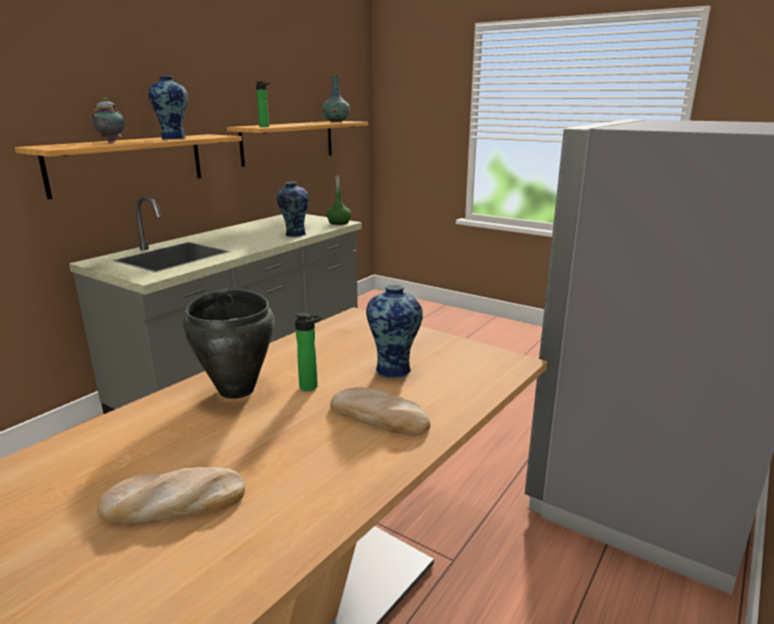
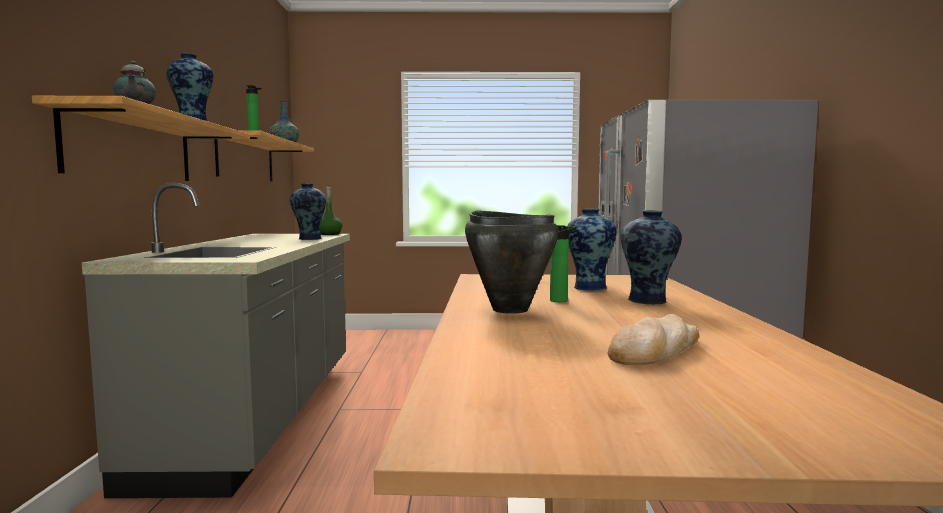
camera: 35 degrees left, 15 degrees down
(379, 416) = (648, 301): bread -> vase

